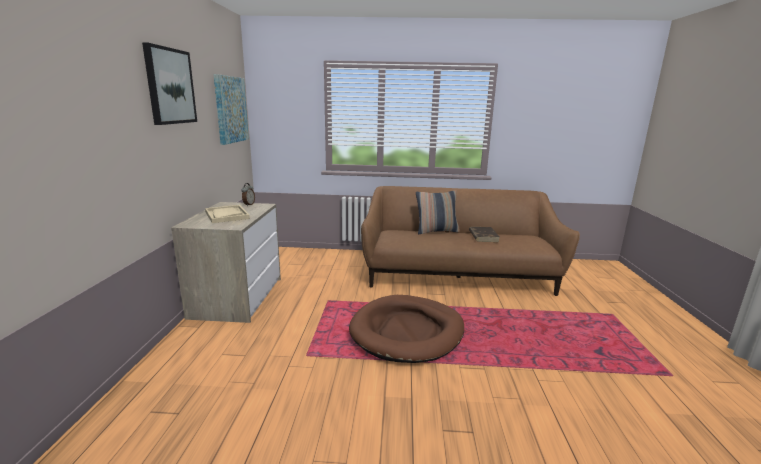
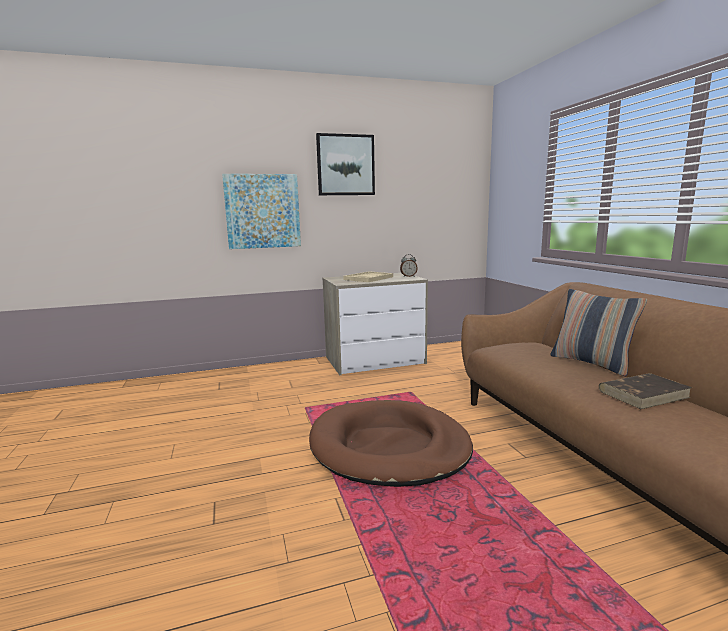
camera: 70 degrees right, 5 degrees down
(230, 109) = (447, 185): picture -> picture (262, 211)

